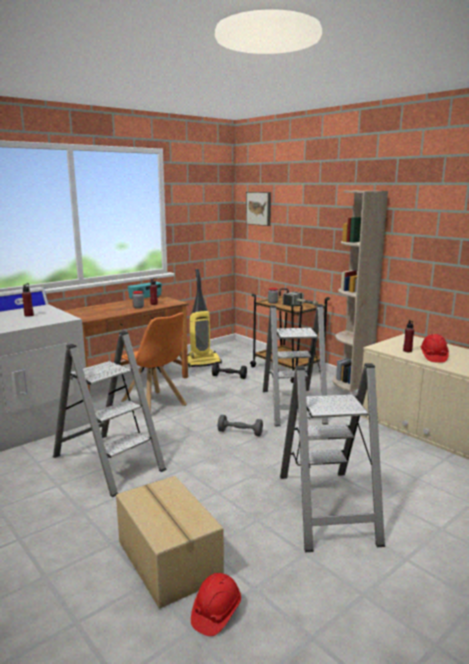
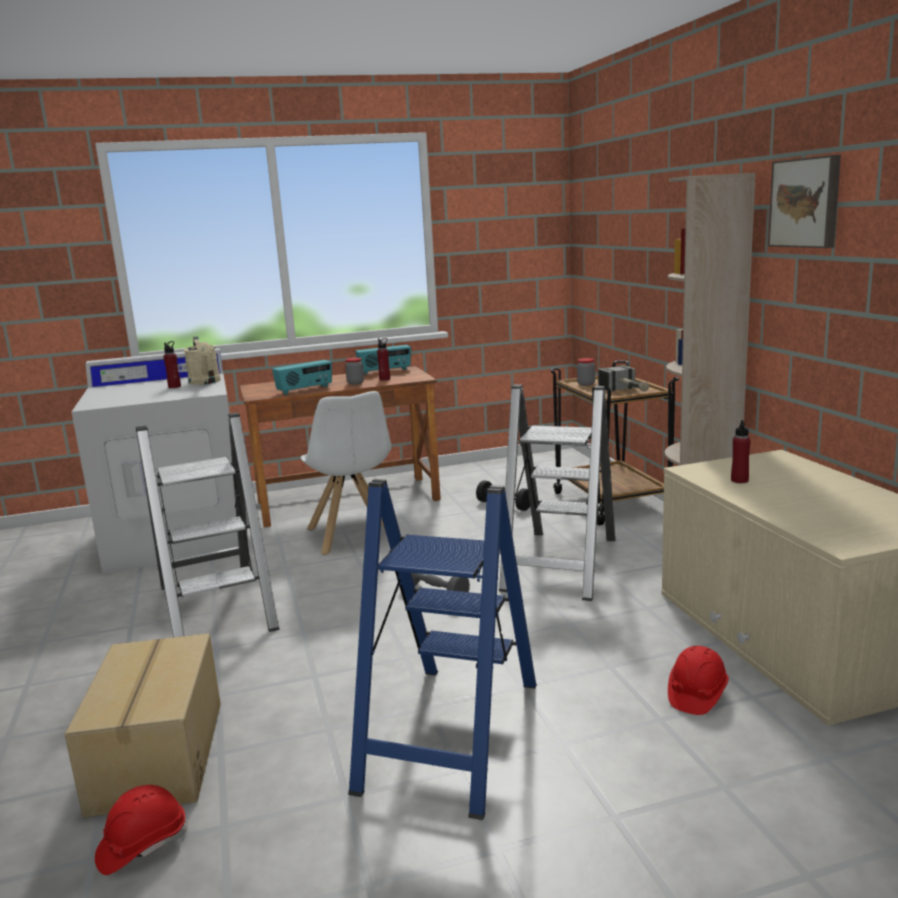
camera: 25 degrees right, 0 degrees up
(48, 311) = (205, 382): none -> beige watering can
(110, 313) = (305, 390): none -> radio
(155, 405) = (353, 536): orange chair -> white chair
(203, 362) = (485, 479): vacuum cleaner -> none
(259, 208) = (595, 221): picture -> picture (806, 202)
(327, 508) = (449, 736): grey step ladder -> blue step ladder
(433, 357) = (777, 495): red hard hat -> red hard hat (696, 694)

